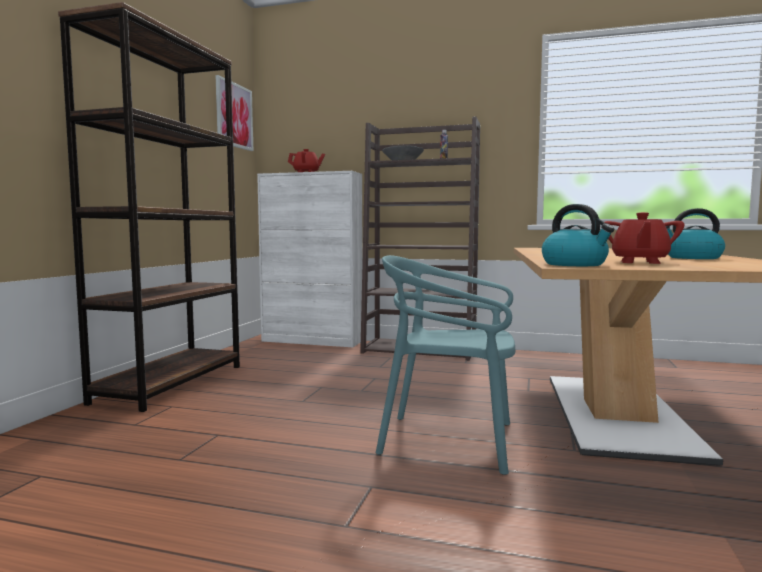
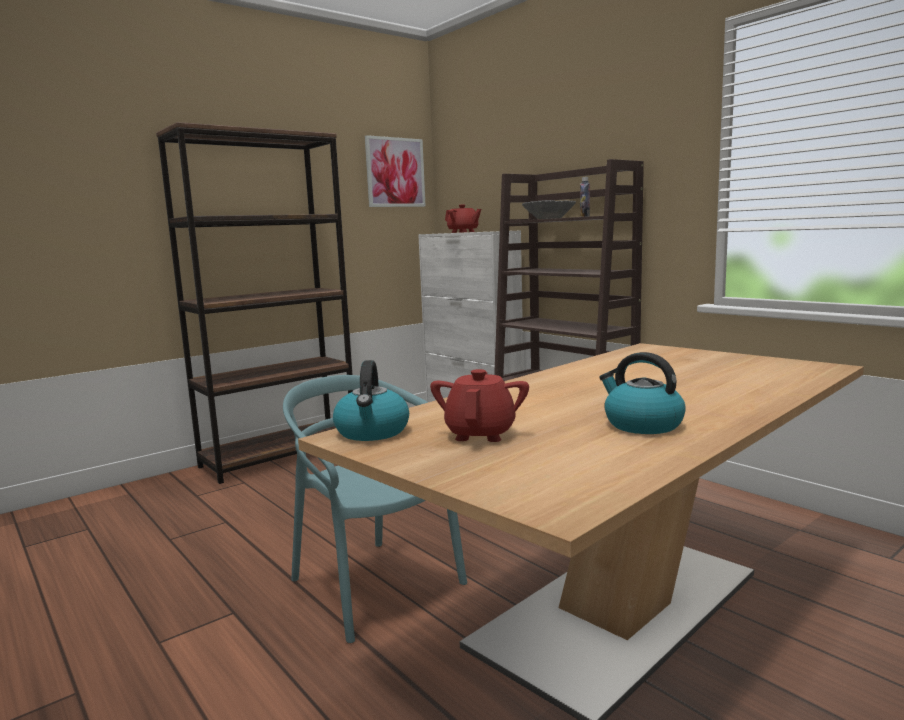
camera: 35 degrees right, 5 degrees up
(639, 262) = (480, 434): red teapot -> red teapot turned 135 degrees clockwise

